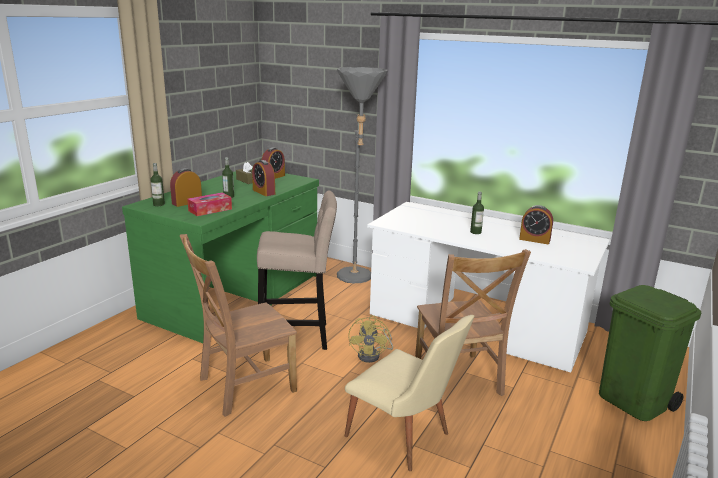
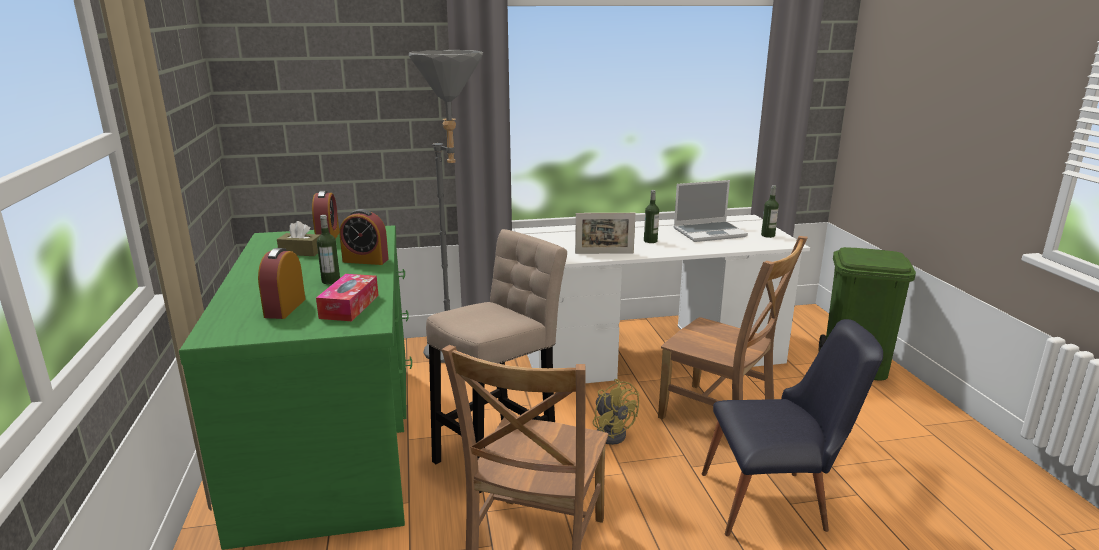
camera: 40 degrees left, 0 degrees up
(159, 204) = (243, 325): bottle -> bottle (768, 235)
(405, 439) = (776, 503): beige chair -> black chair
(426, 230) = (604, 253): none -> picture frame
(534, 240) = (709, 232): alarm clock -> laptop

